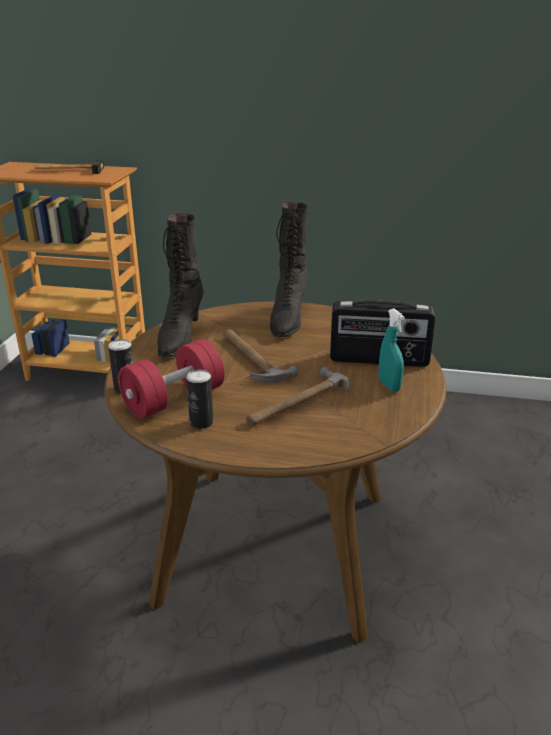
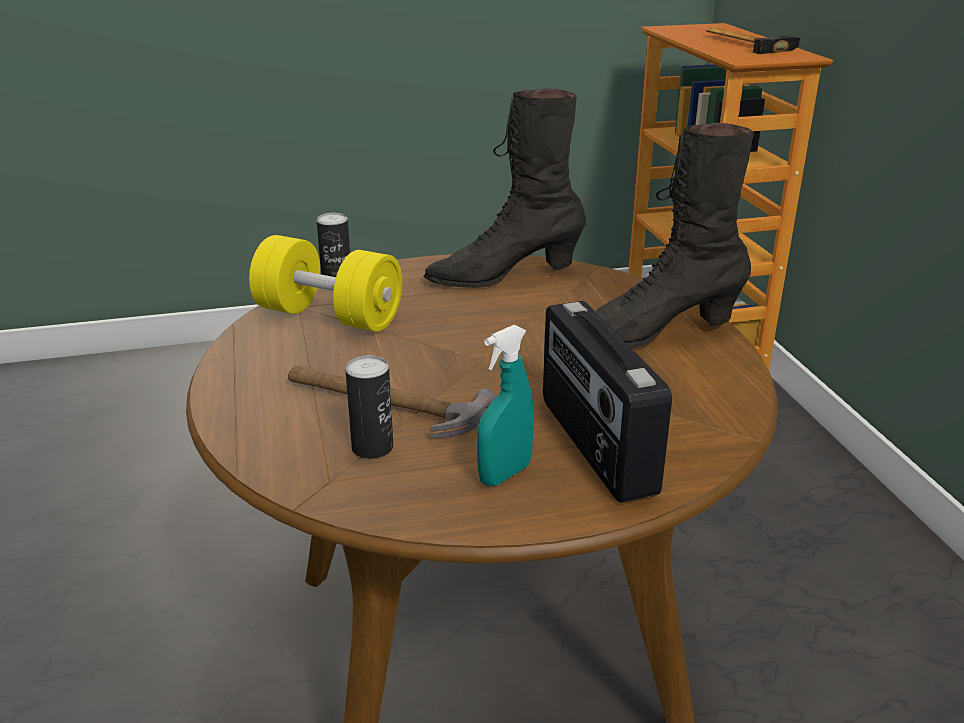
camera: 65 degrees right, 0 degrees up
(174, 400) = (329, 316): red dumbbell -> yellow dumbbell
(201, 422) = (283, 347): can -> can (372, 448)
(251, 358) = (490, 336): hammer -> none

